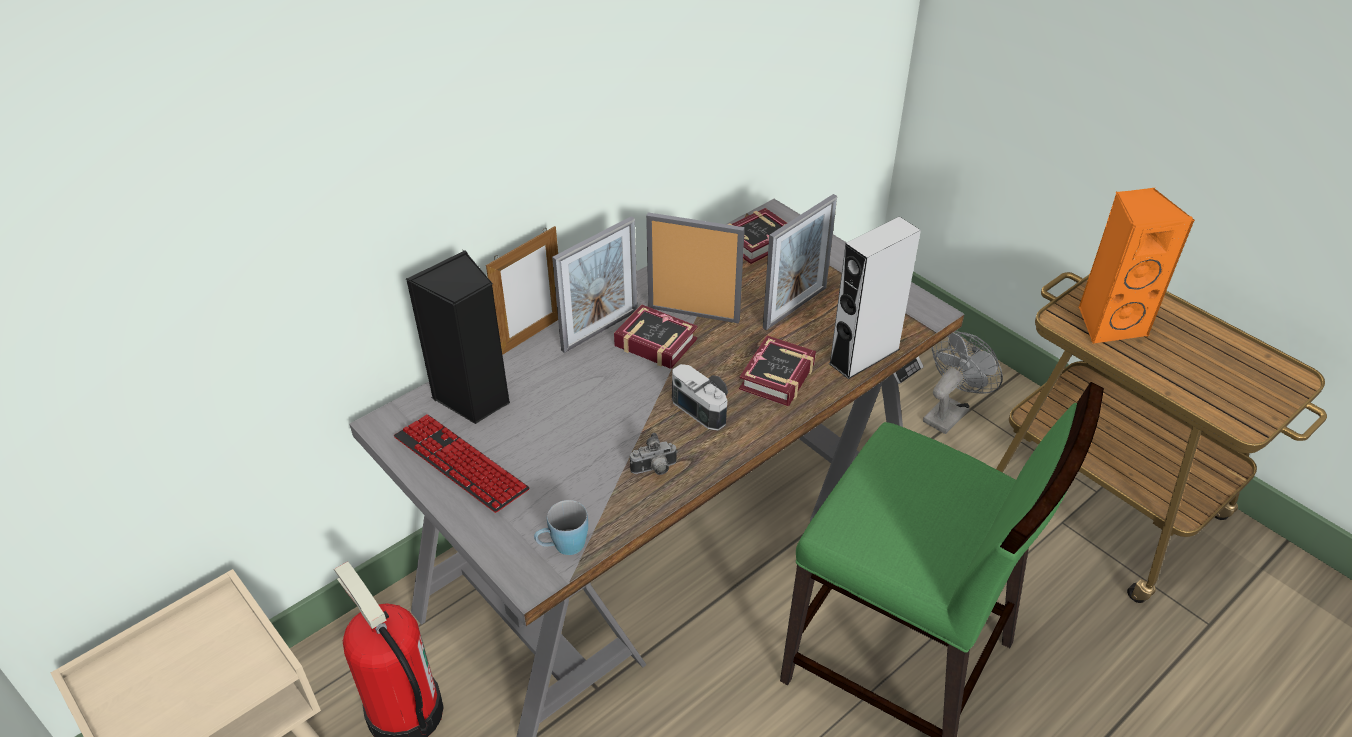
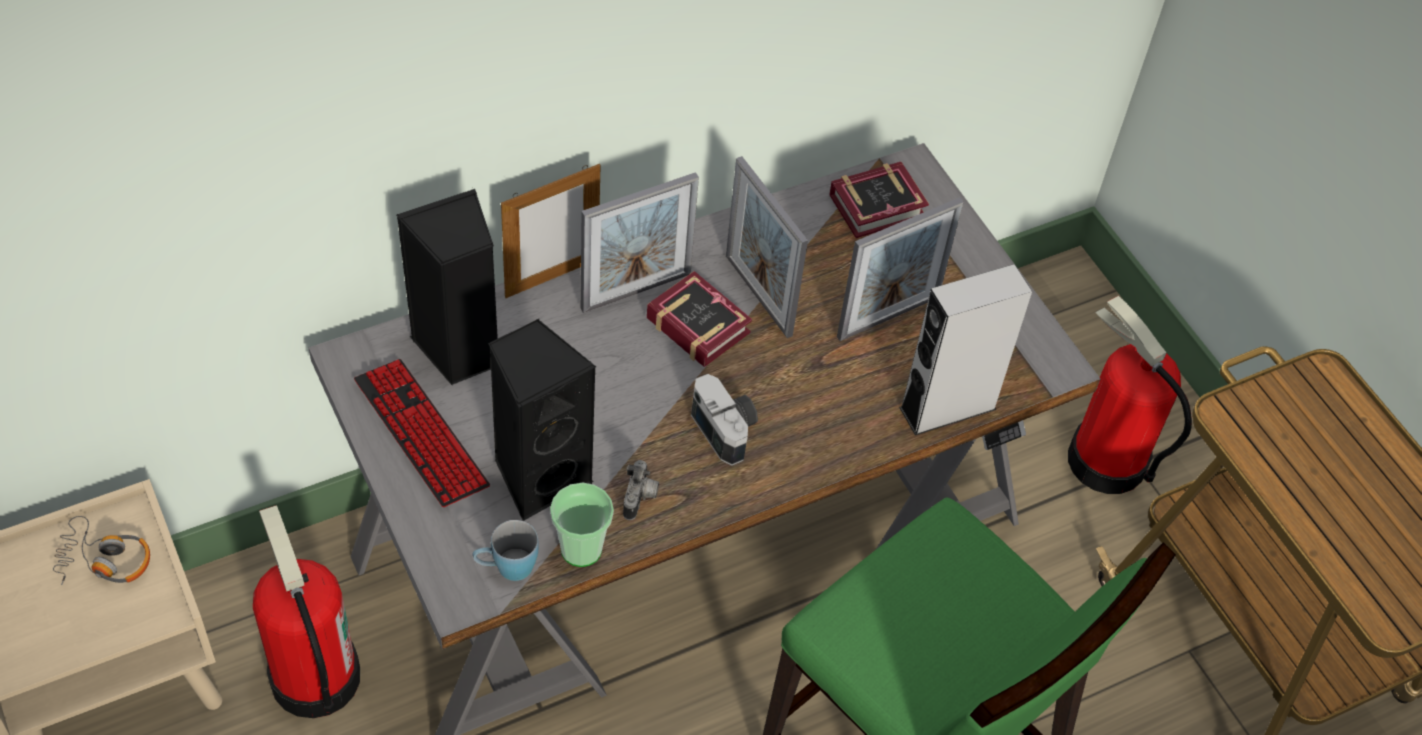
camera: 10 degrees right, 10 degrees up
(206, 643) = (104, 560): none -> headphones
(567, 472) = (539, 476): none -> black speaker
(620, 517) = (581, 549): none -> cup
(655, 470) = (640, 498): camera -> camera turned 75 degrees counterclockwise
(693, 314) = (758, 295): picture frame -> picture frame turned 150 degrees counterclockwise
(773, 378) = (824, 411): book -> none
(949, 412) = (1105, 461): grey fan -> fire extinguisher
(1109, 323) = (1286, 436): orange speaker -> none

